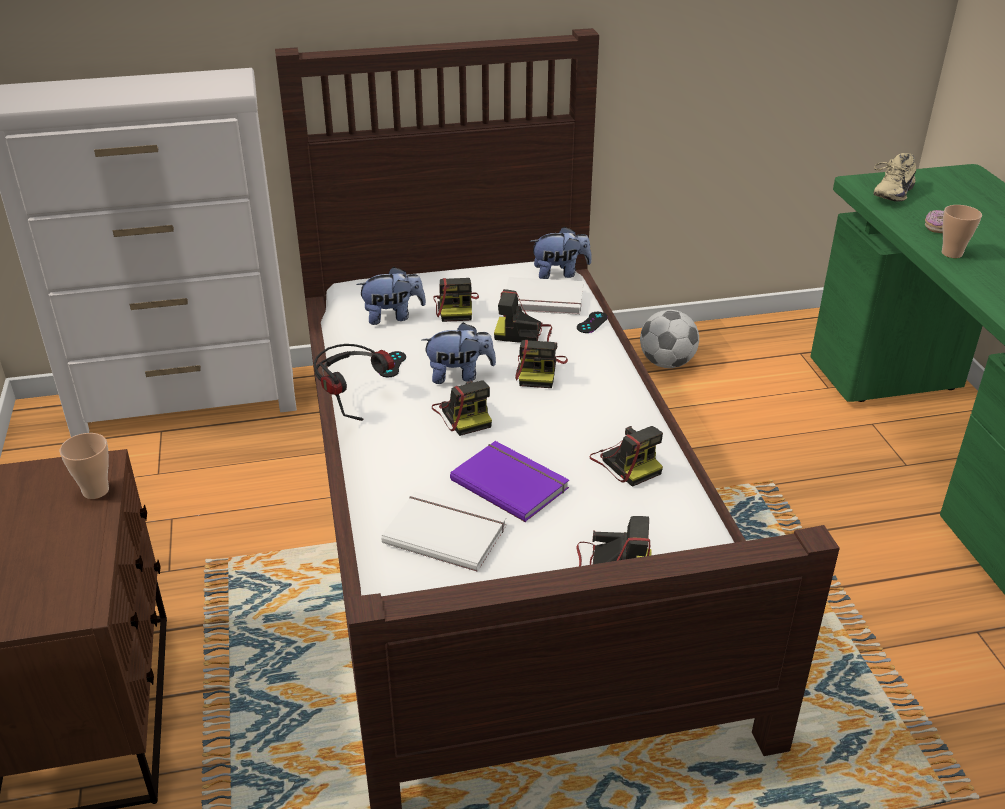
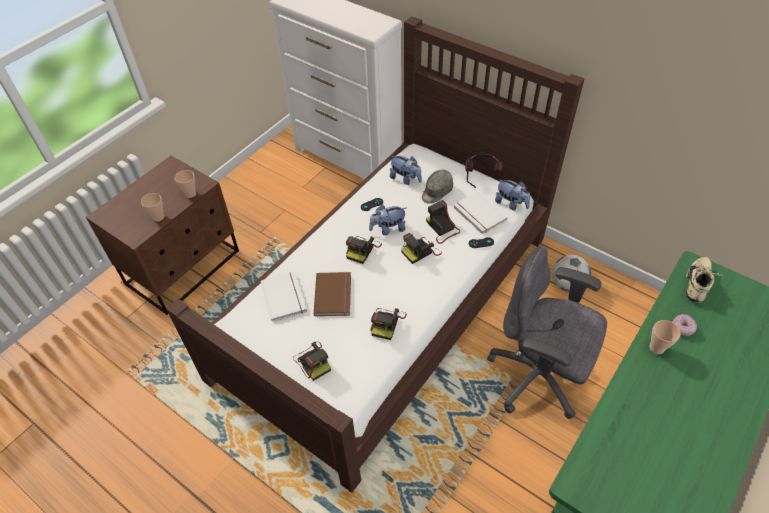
camera: 50 degrees right, 15 degrees up
(82, 555) = (158, 217): none -> cup
(352, 401) = (336, 211): headphones -> headphones (481, 176)
(456, 307) = (436, 192): camera -> grey cap
(459, 375) = (388, 229): plush toy -> plush toy turned 120 degrees clockwise
(511, 482) = (334, 295): purple book -> brown book
(775, 464) = (538, 377): none -> grey office chair
(890, 193) = (699, 284): beige shoe -> beige shoe turned 120 degrees clockwise

